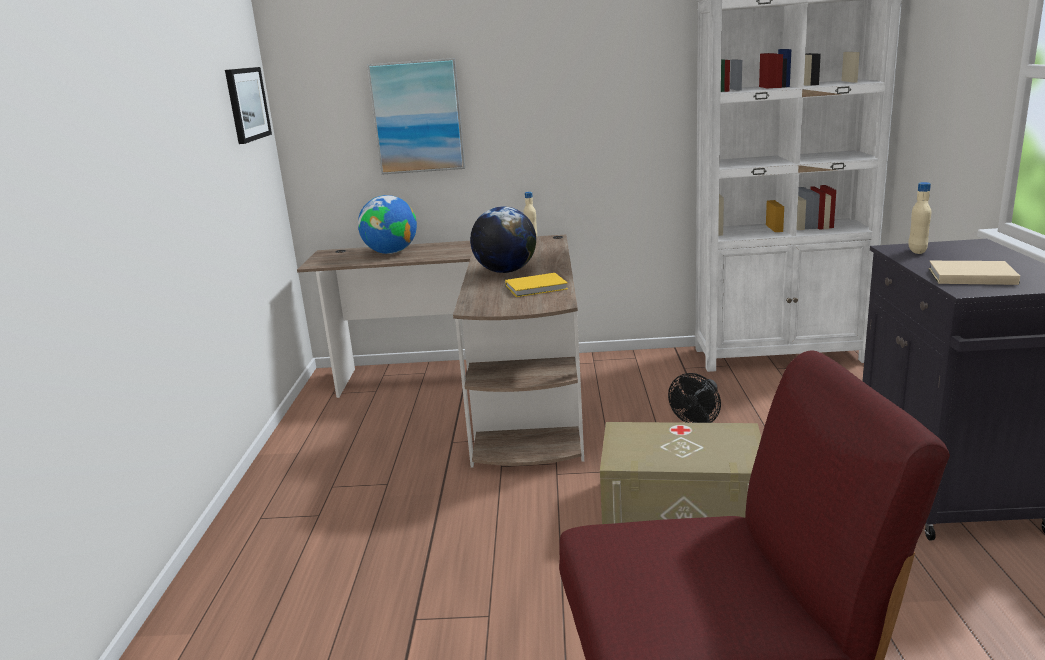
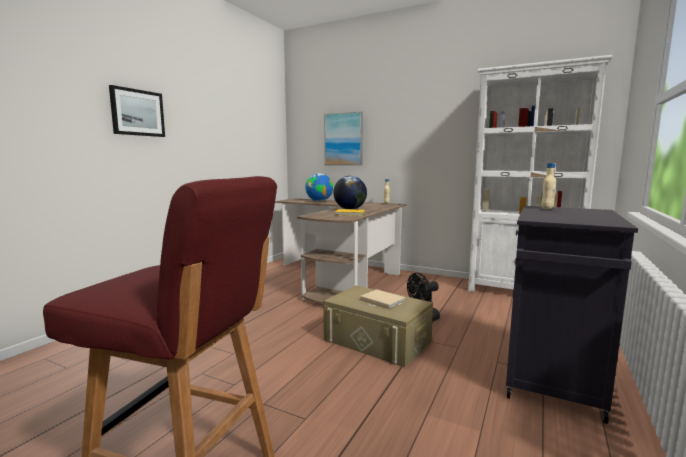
camera: 25 degrees right, 10 degrees down
(247, 104) = (267, 126): picture -> picture (137, 112)
(969, 276) = (552, 216): beige book -> beige book (382, 300)

